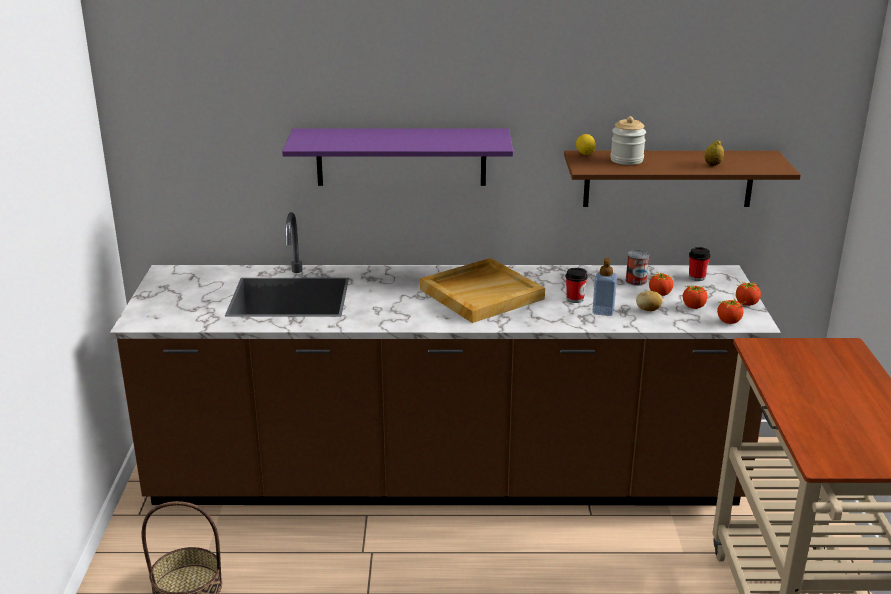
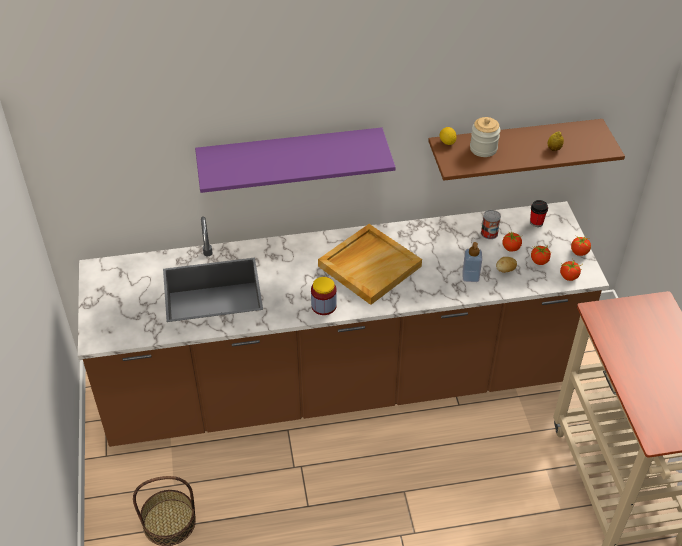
camera: 10 degrees left, 20 degrees up
(414, 319) = (324, 306): none -> jar
(575, 299) = (445, 263): cup -> none

